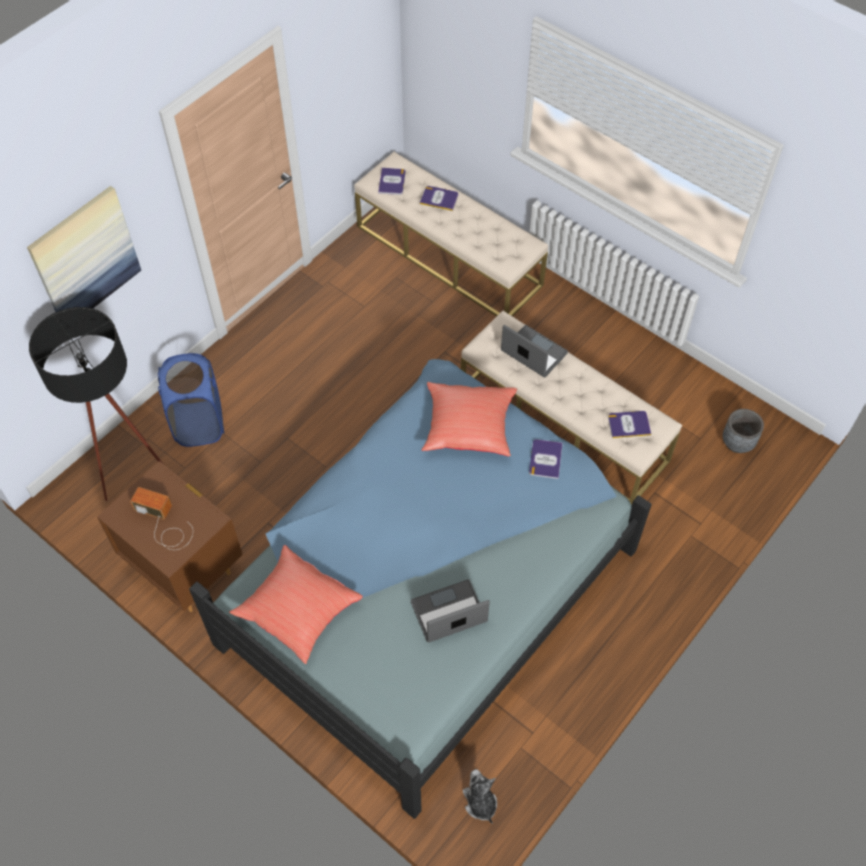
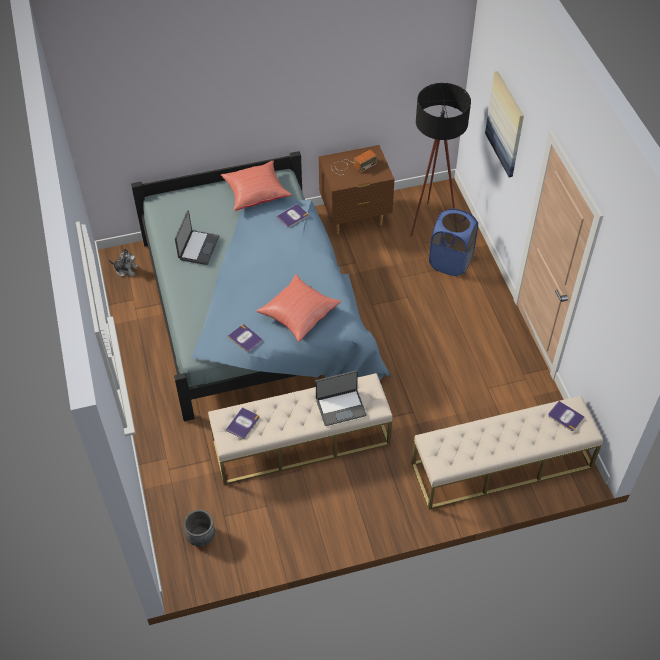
camera: 125 degrees right, 5 degrees down
(439, 198) = (527, 436): book -> book (292, 216)

